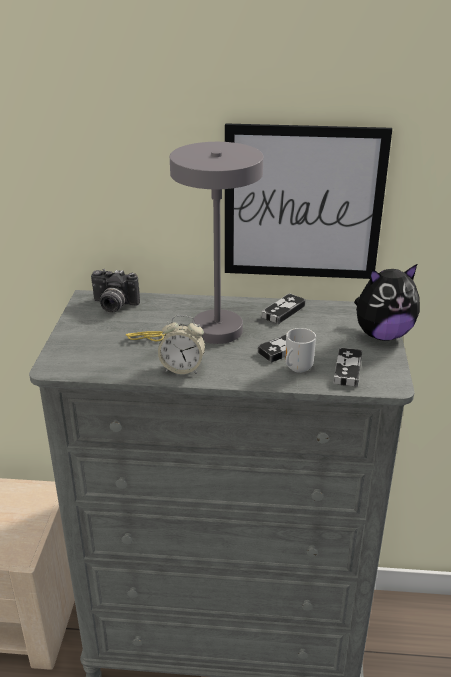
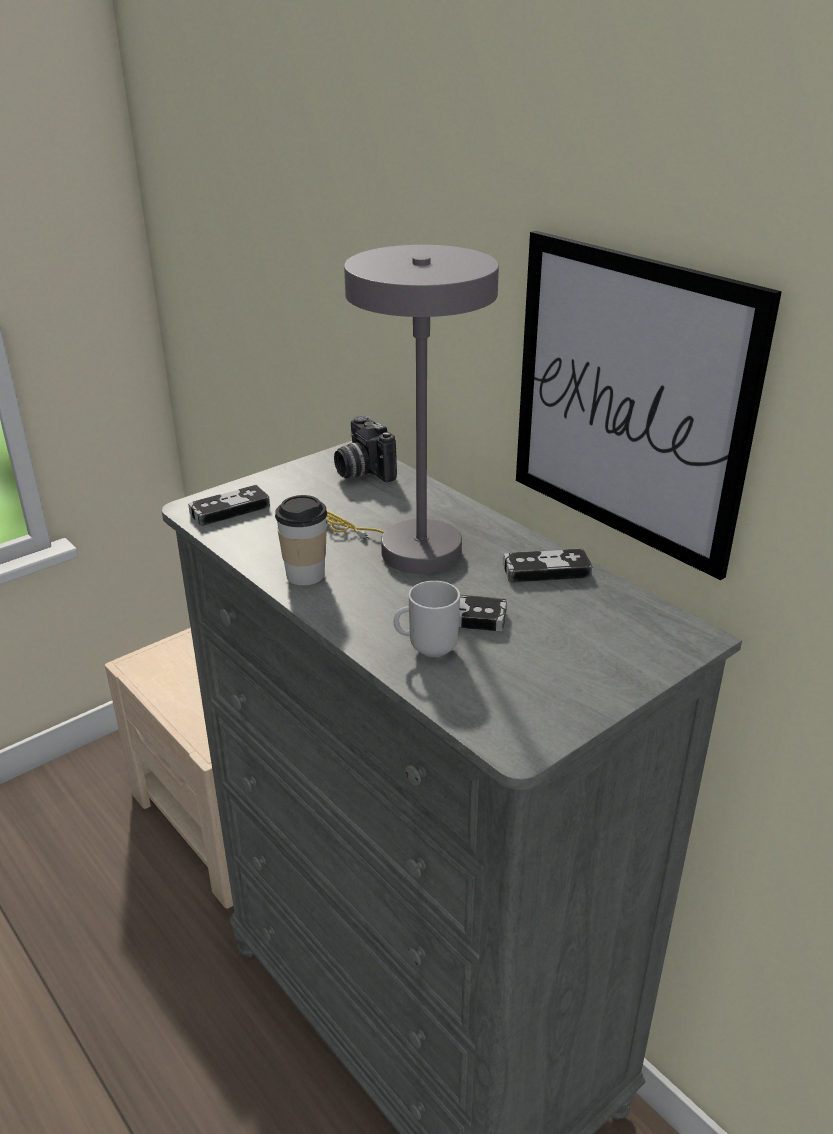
camera: 45 degrees right, 0 degrees up
(182, 368) = (305, 575): alarm clock -> cup
(347, 370) = (493, 688): game controller -> game controller (229, 509)
(382, 335) = (634, 672): plush toy -> none

